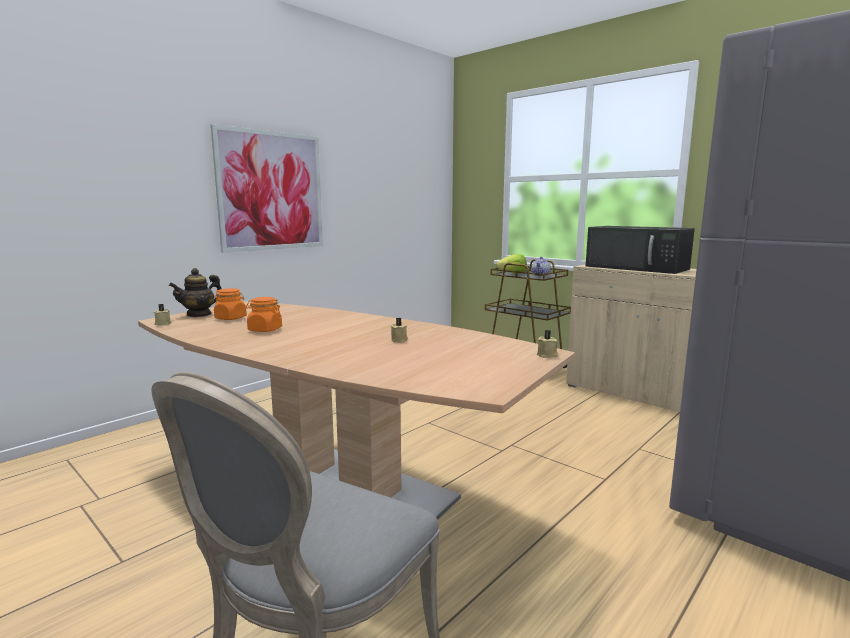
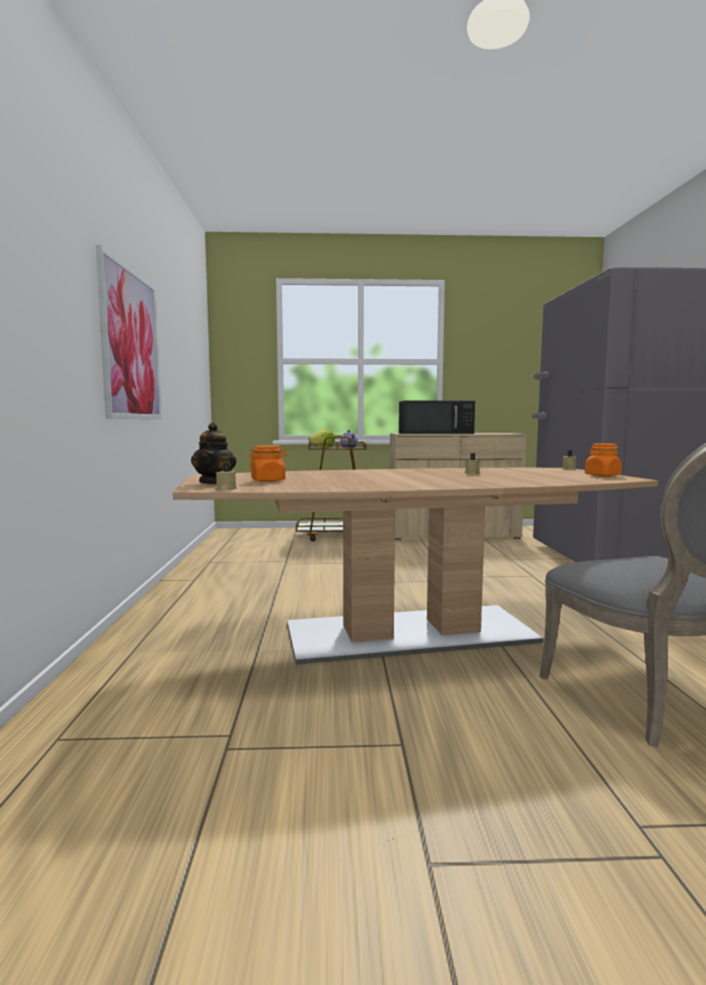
camera: 45 degrees left, 5 degrees down
(265, 330) = (351, 480): orange jar -> orange jar (602, 475)

